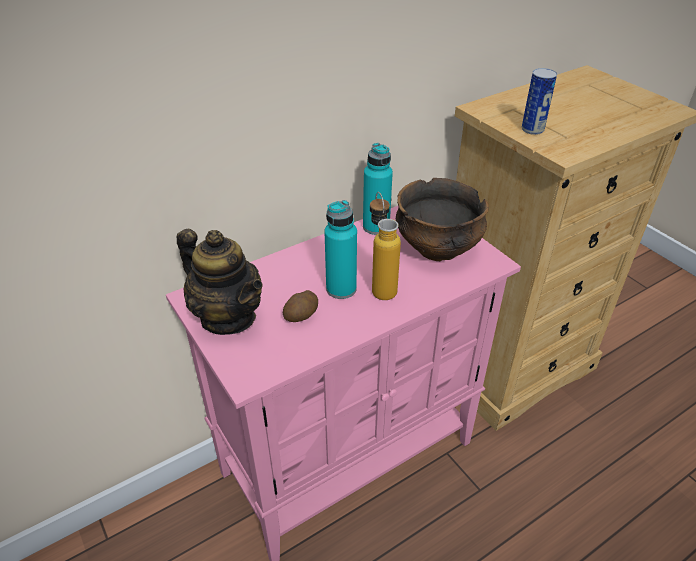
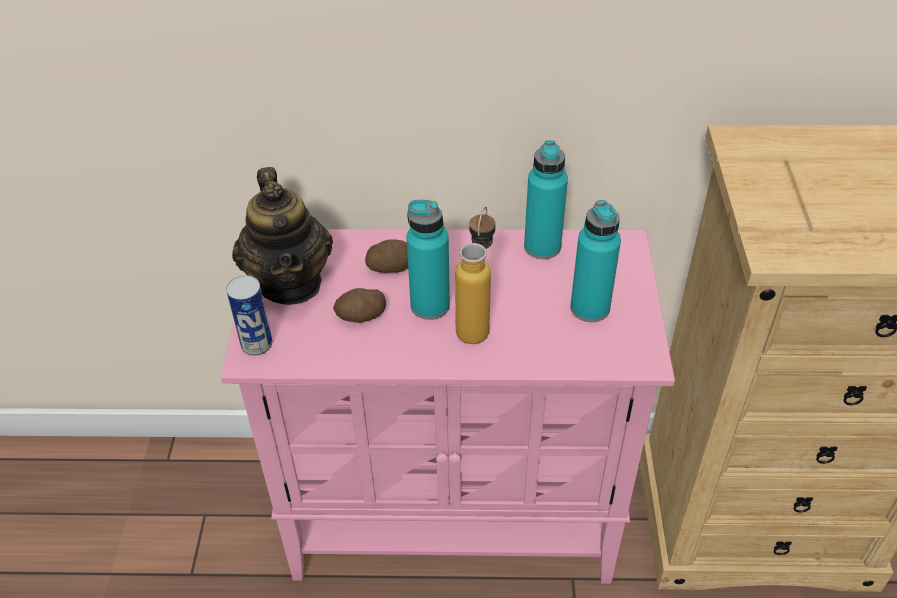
camera: 35 degrees right, 5 degrees up
(291, 277) = (390, 266): none -> potato
(438, 248) = (590, 308): bowl -> turquoise bottle
(532, 129) = (774, 199): can -> can (257, 344)

